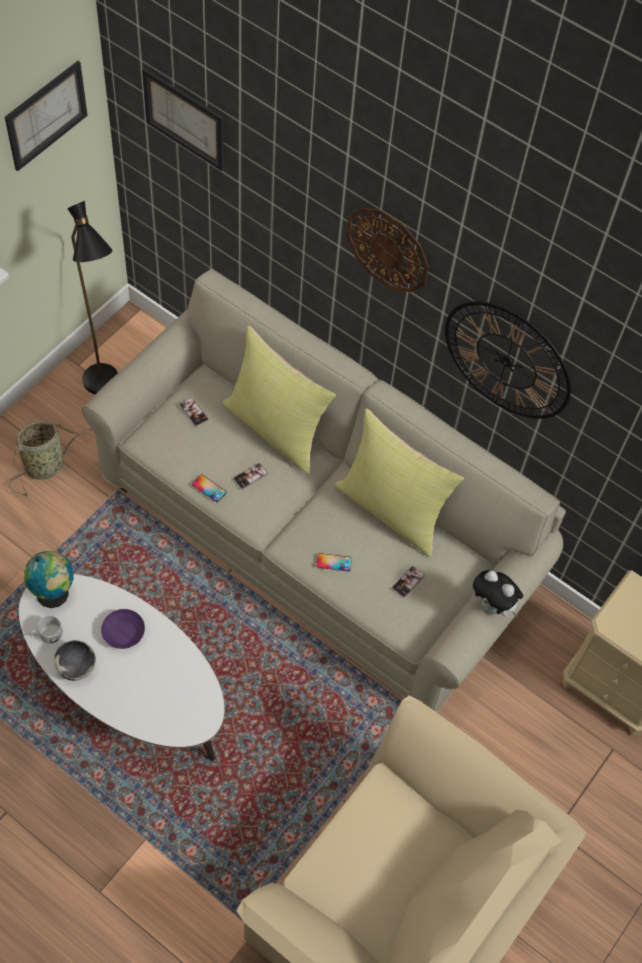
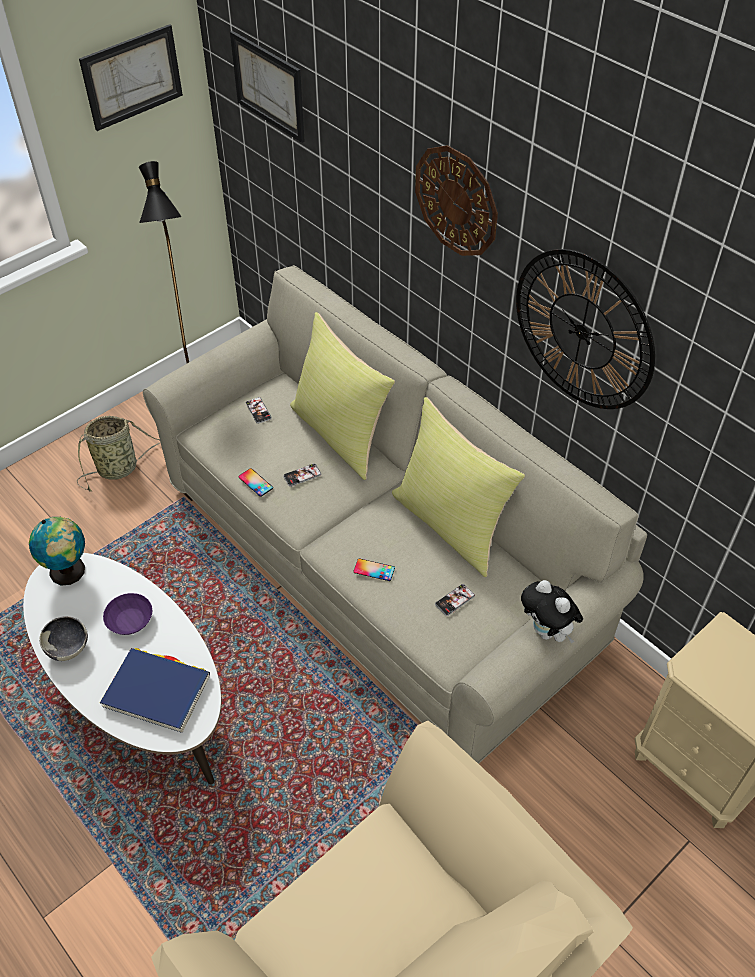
camera: 15 degrees right, 10 degrees down
(46, 634) = (47, 611): white mug -> none
(166, 695) = (157, 692): none -> blue book

